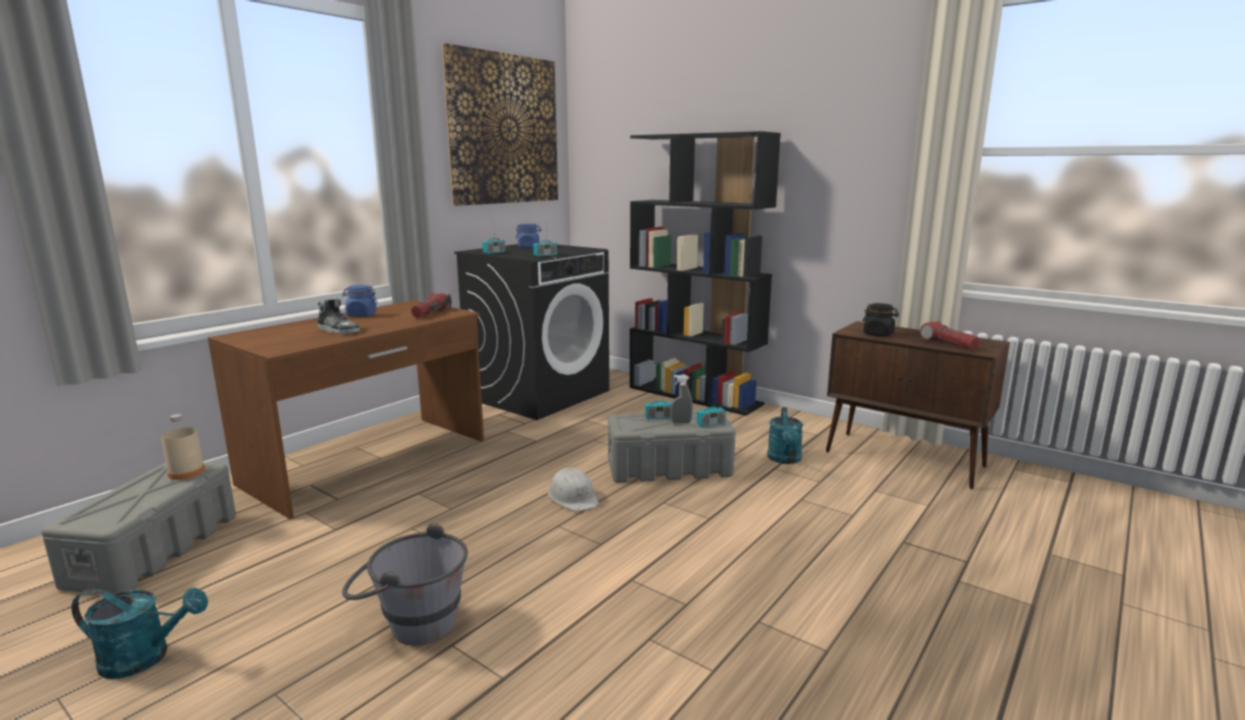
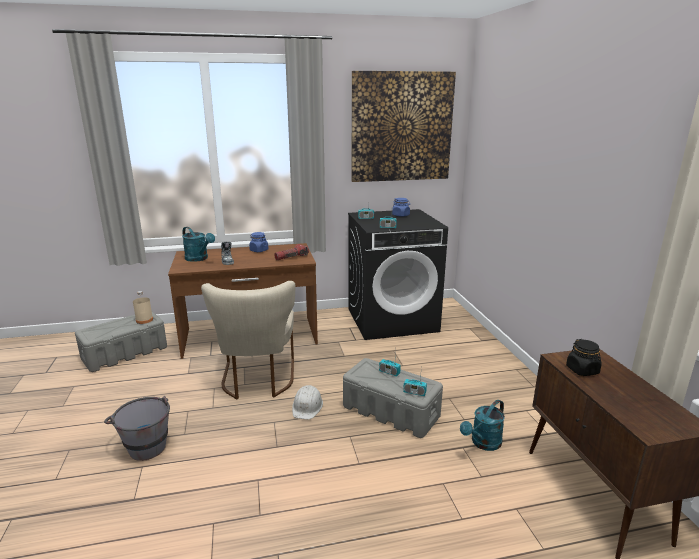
camera: 40 degrees right, 5 degrees up
(145, 658) = (62, 407): turquoise watering can -> turquoise watering can (199, 259)
(465, 498) = (258, 381): none -> beige chair
(681, 422) = (397, 382): grey spray bottle -> none
(695, 395) = (497, 357): black bookcase -> none
(948, 344) = (632, 408): flashlight -> none

